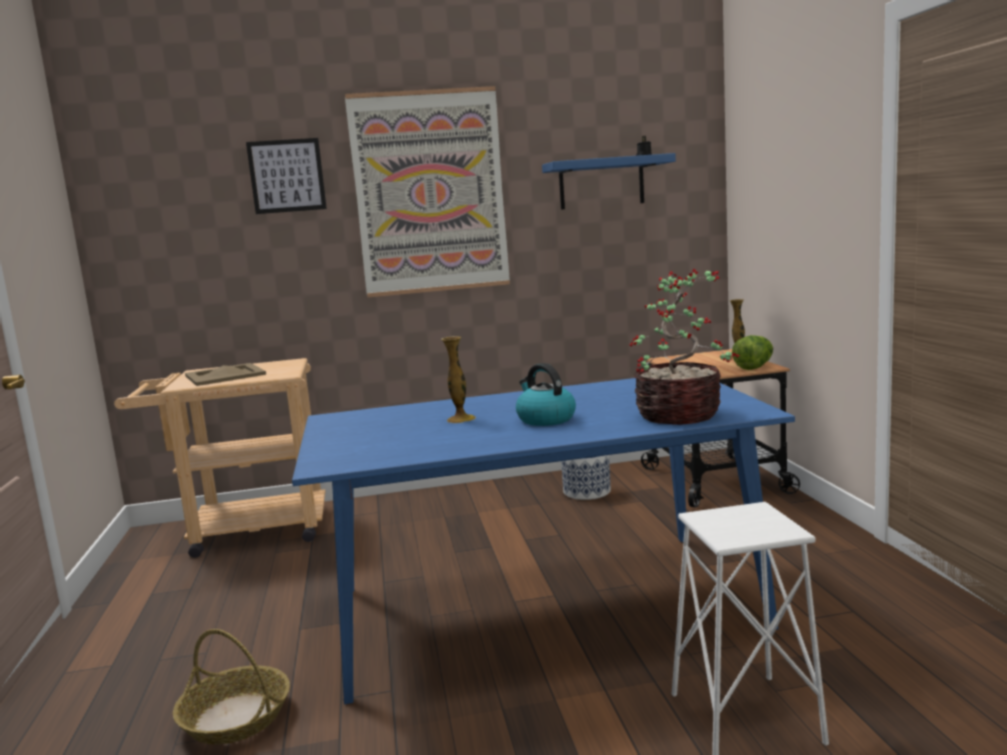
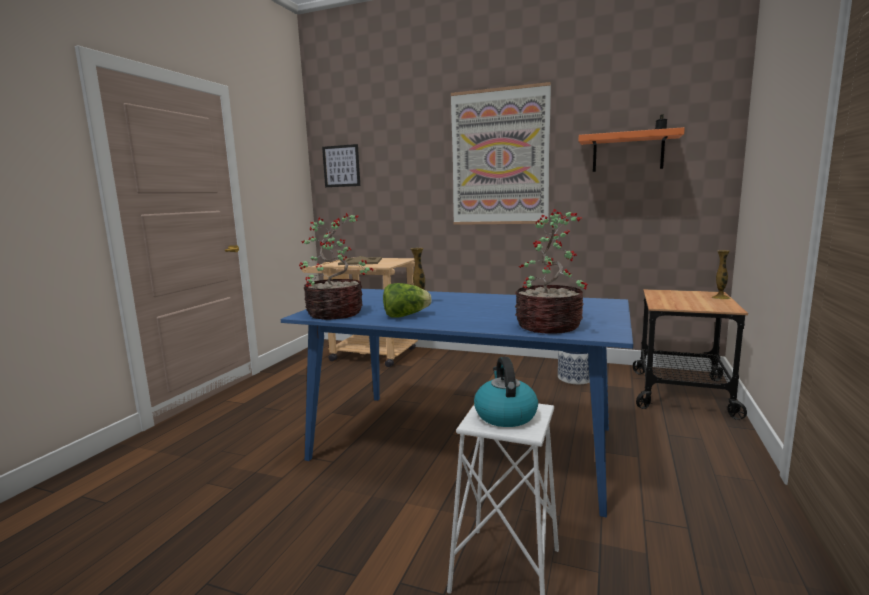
camera: 30 degrees right, 0 degrees up
(236, 717) = (256, 448): basket -> none
(287, 176) = (414, 146): picture -> picture (341, 166)
(368, 454) = (337, 313): none -> potted plant
(545, 419) = (463, 312): kettle -> kettle (505, 415)
(601, 183) = (627, 152): blue shelf -> orange shelf
(754, 367) = (718, 307): lettuce -> lettuce (405, 316)

